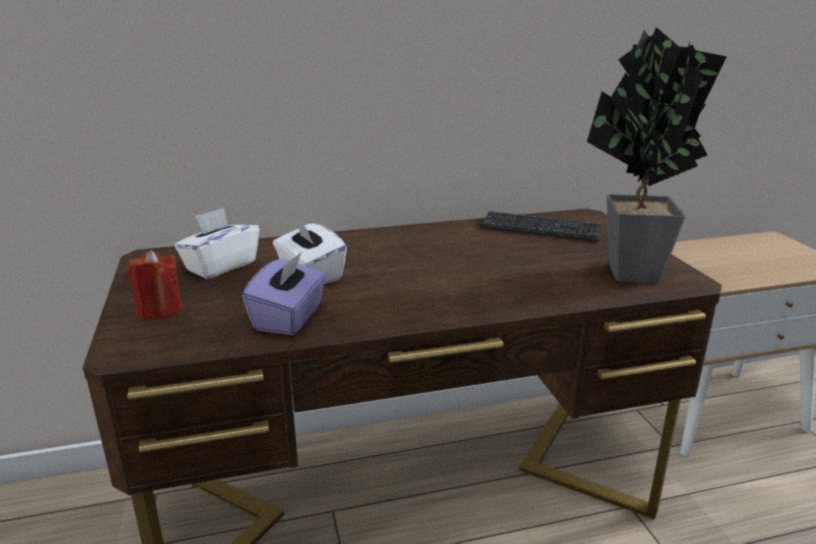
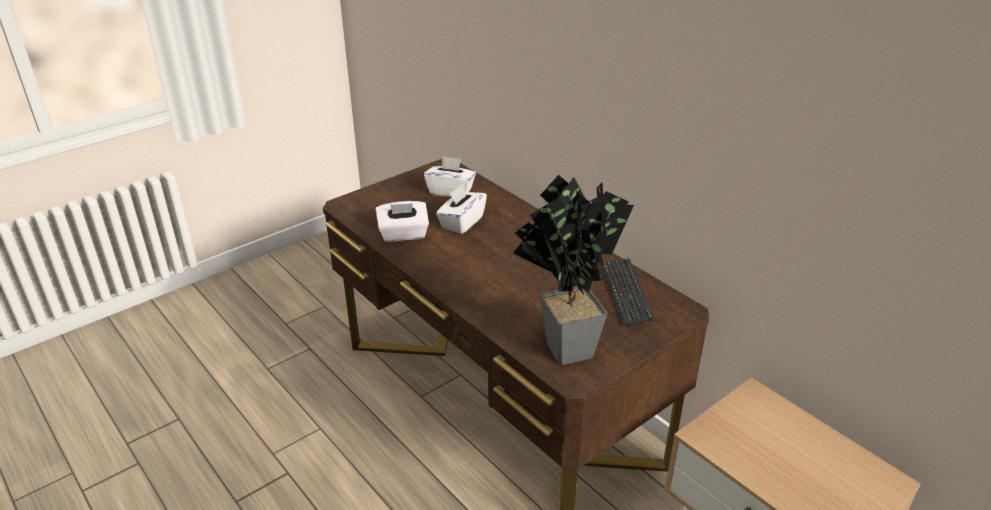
camera: 65 degrees right, 10 degrees up
(159, 310) = (387, 196): red candle -> none
(289, 318) = (403, 234): purple tissue box -> white tissue box

